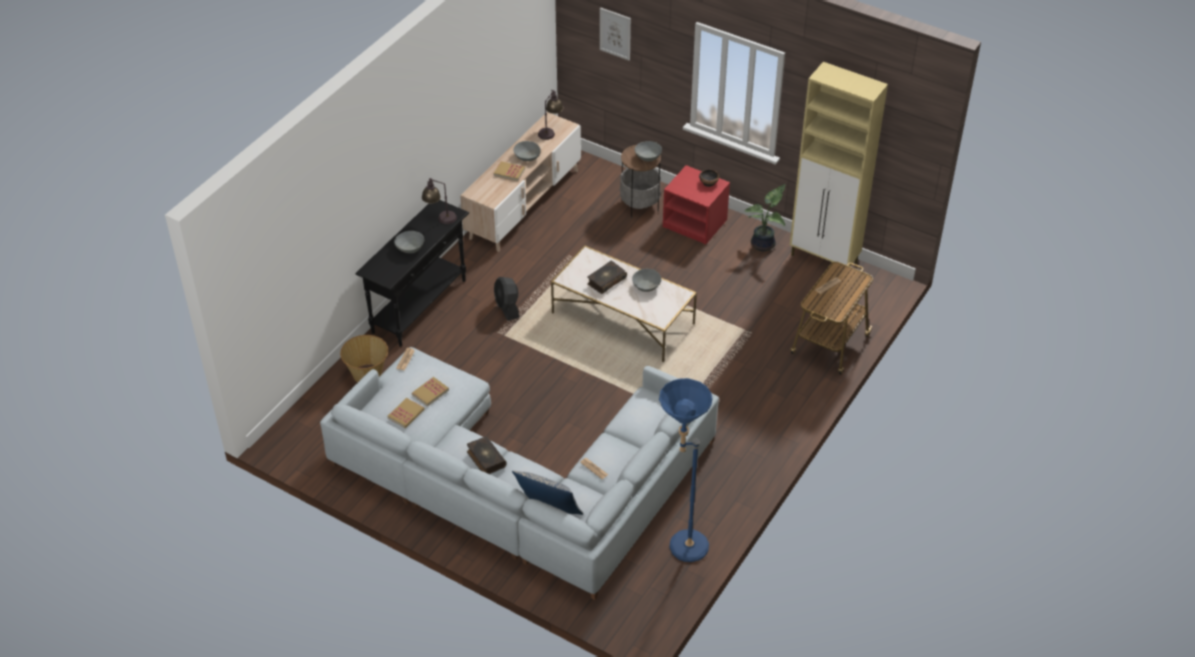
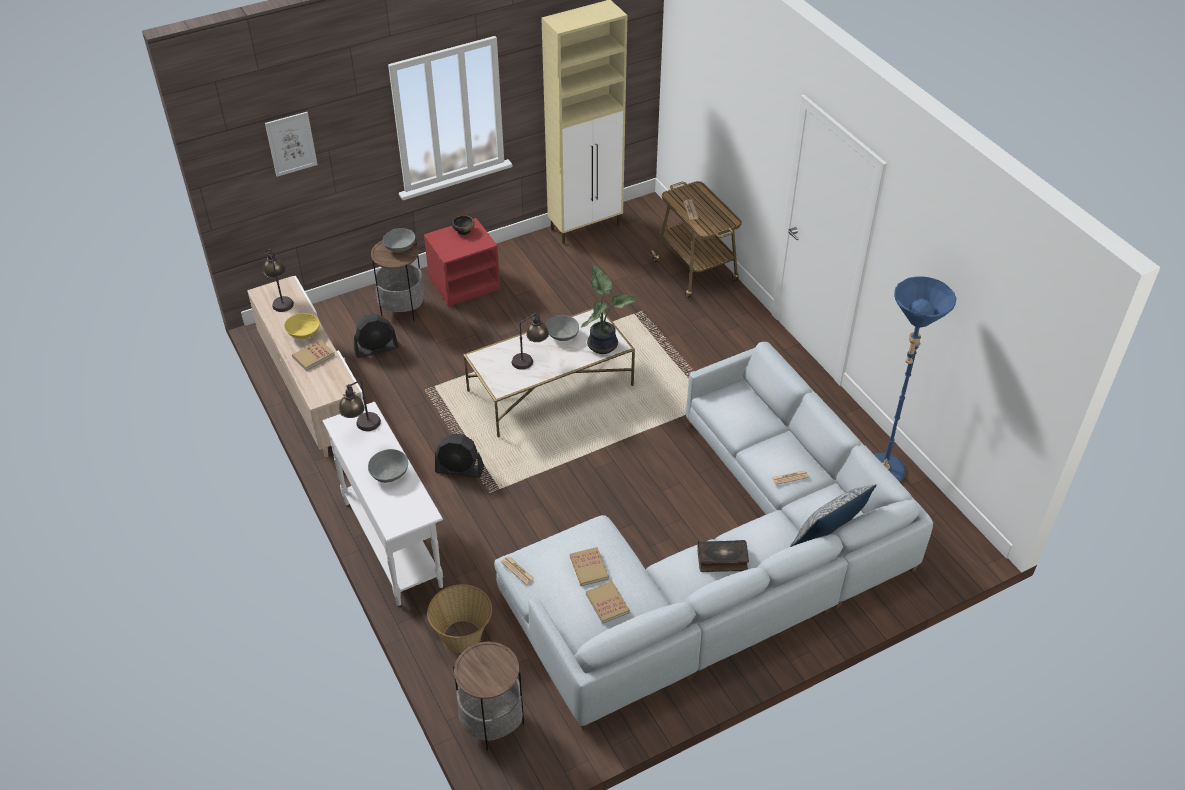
camera: 60 degrees left, 0 degrees up
(310, 418) = (492, 723): none -> side table
(420, 306) = (393, 543): black console table -> white console table
(526, 157) = (303, 333): grey bowl -> yellow bowl
(588, 212) = (376, 348): none -> black fan
(606, 281) = (530, 360): book -> table lamp
(764, 244) = (534, 253): potted plant -> potted plant (603, 344)

